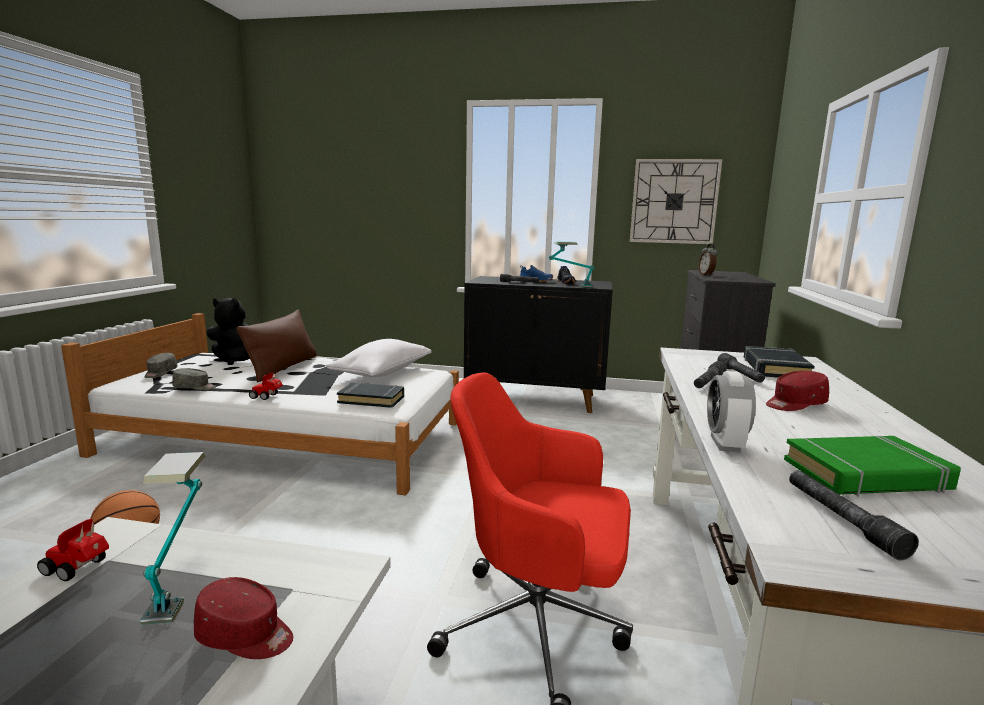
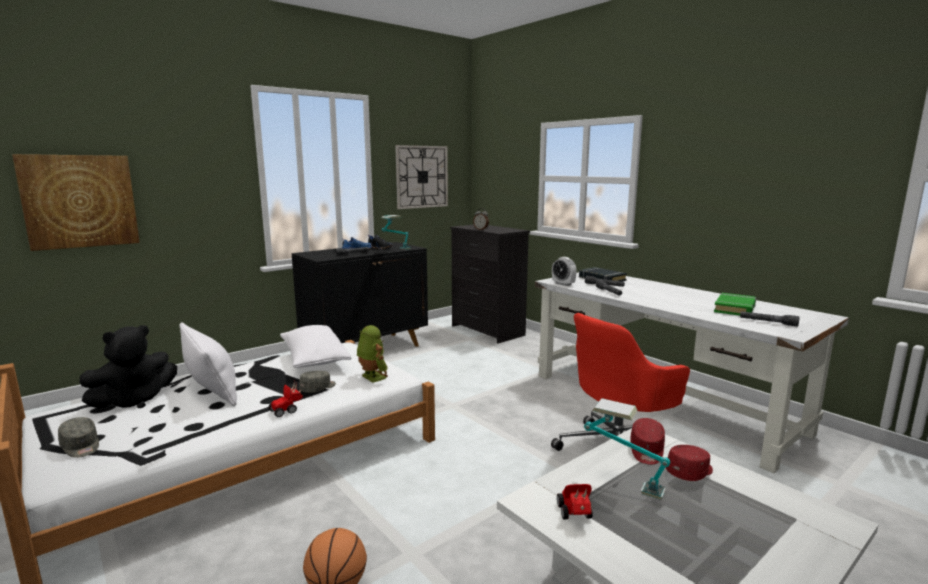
camera: 50 degrees left, 0 degrees up
(80, 569) = (575, 515): toy car -> toy car turned 120 degrees clockwise
(195, 388) = (188, 436): grey cap -> grey cap (318, 388)
(283, 368) = (211, 388): brown pillow -> white pillow
(326, 210) = (80, 201): none -> picture
(371, 399) = (371, 377): black book -> toy robot
(725, 443) = (690, 313): alarm clock -> alarm clock (563, 284)
(794, 404) = (654, 292): red cap -> red cap (646, 450)

